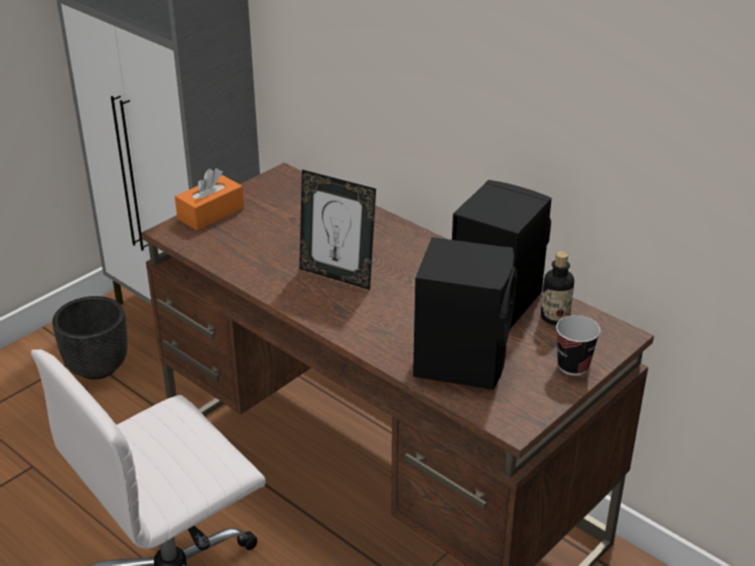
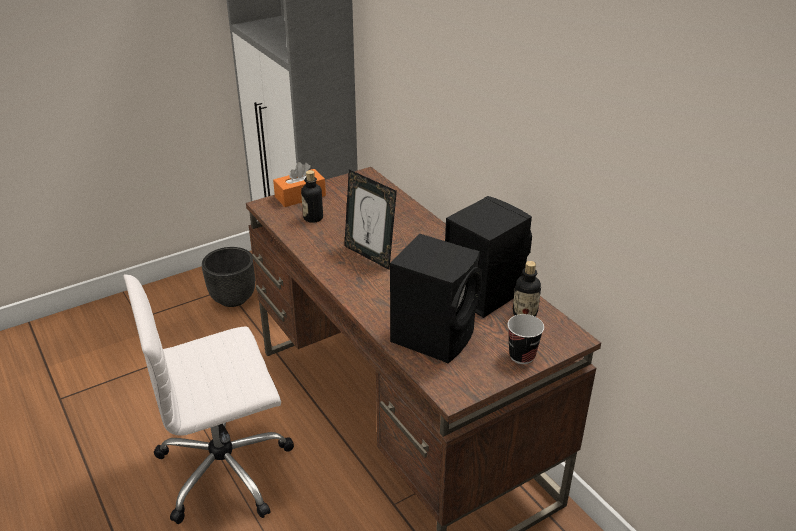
camera: 15 degrees right, 0 degrees up
(242, 239) = (313, 218): none -> bottle

